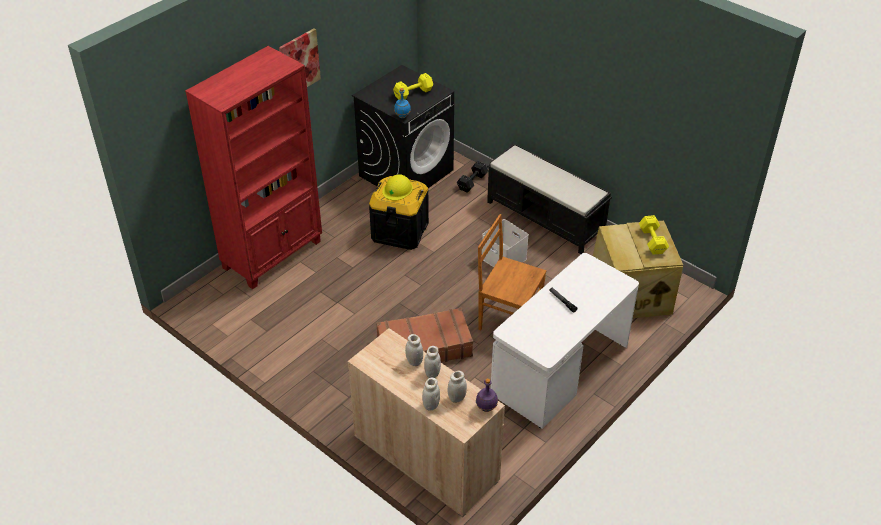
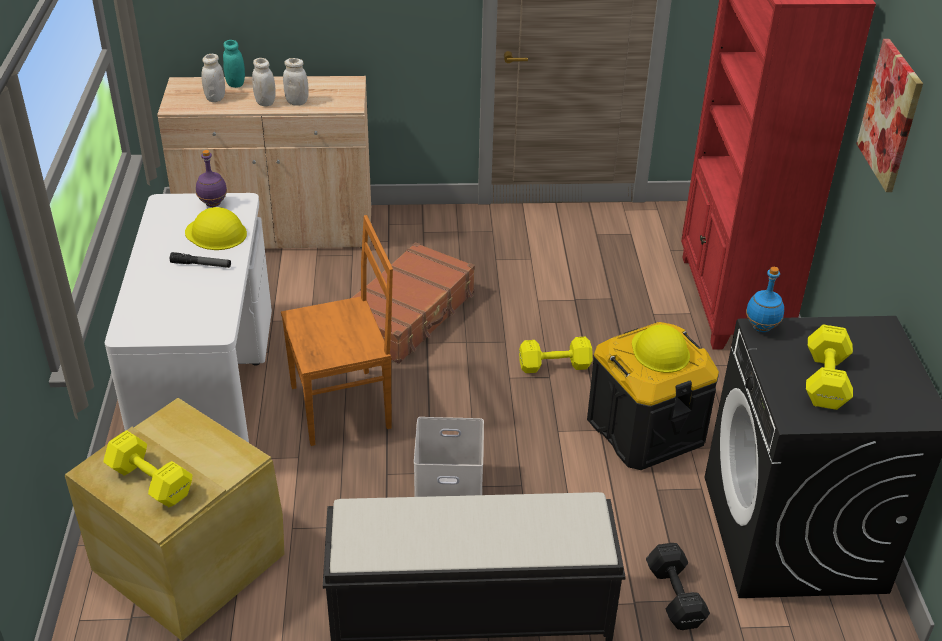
camera: 135 degrees right, 5 degrees down
(395, 278) = (553, 365): none -> yellow dumbbell
(431, 405) = (235, 84): white jar -> turquoise jar
(486, 408) = (175, 104): purple bottle -> purple bottle (213, 203)
(538, 317) = (216, 233): none -> yellow hard hat

